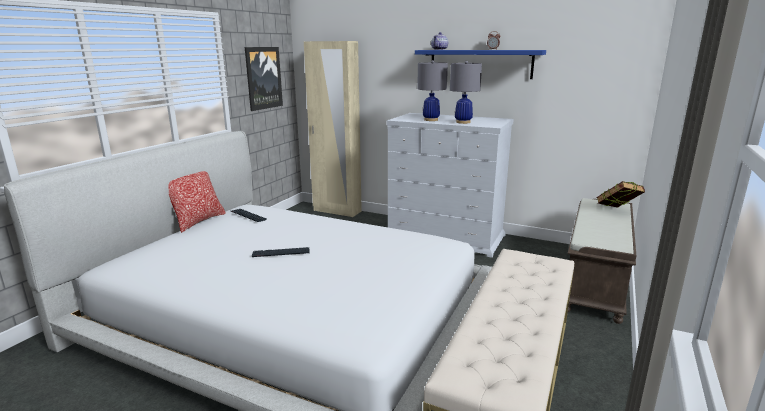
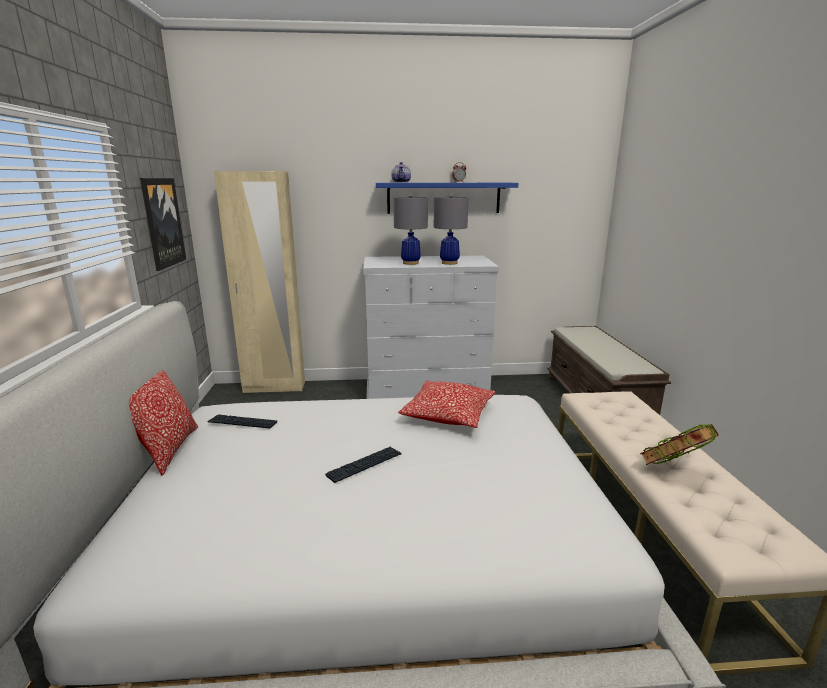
camera: 30 degrees left, 0 degrees up
(377, 239) = (448, 415): none -> pillow
(617, 211) = (598, 335): book -> book (673, 471)

